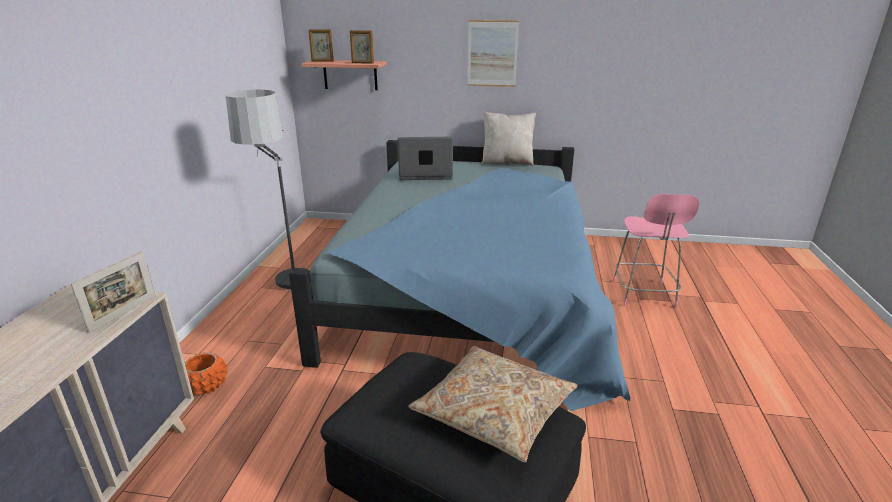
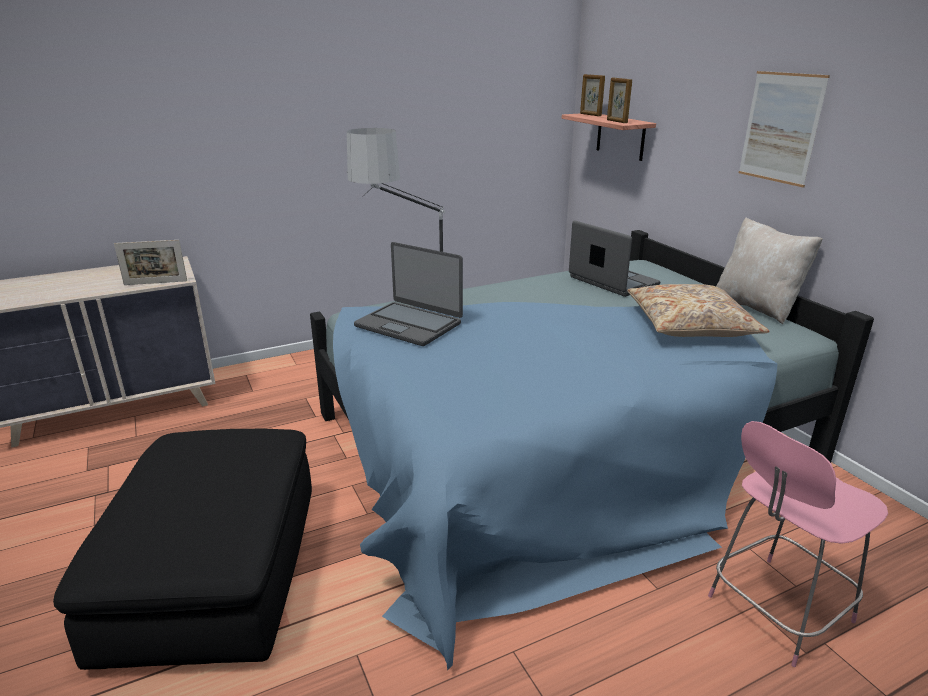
camera: 55 degrees right, 0 degrees up
(206, 386) = (261, 387): orange planter -> none
(403, 239) = (409, 324): none -> laptop
(494, 411) = (206, 509): beige pillow -> beige pillow (690, 325)

